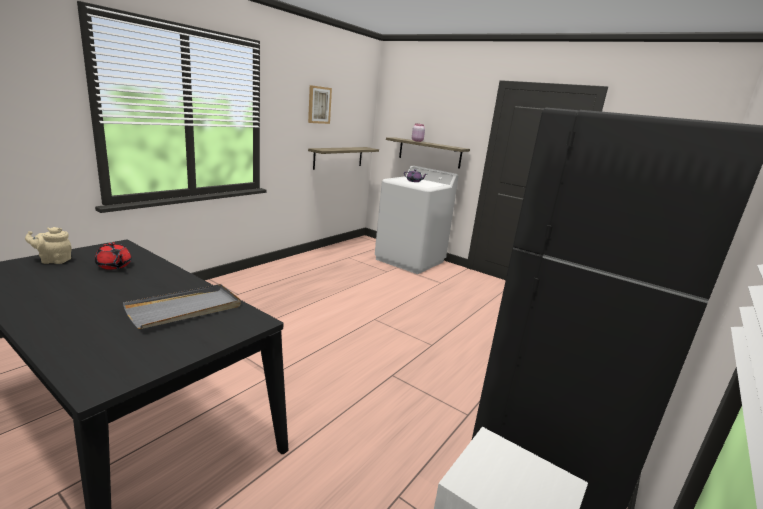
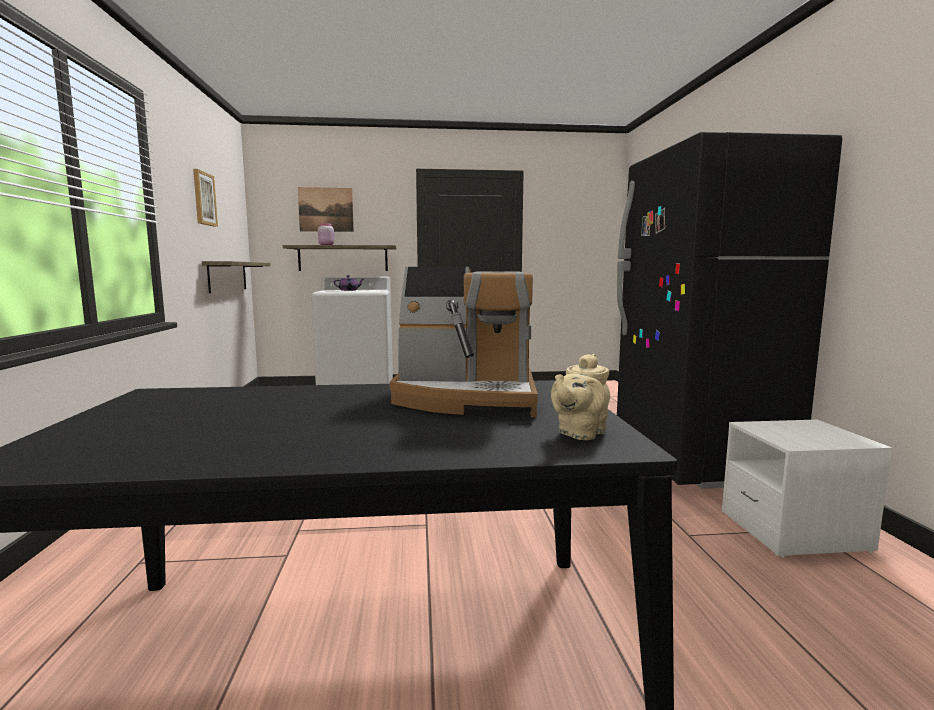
camera: 40 degrees left, 10 degrees down
(53, 260) = (105, 425): beige teapot -> beige teapot (579, 433)
(114, 266) = (235, 404): red teapot -> none
(185, 309) = (467, 398): grey tray -> coffee machine
(424, 112) = (326, 209): none -> picture

